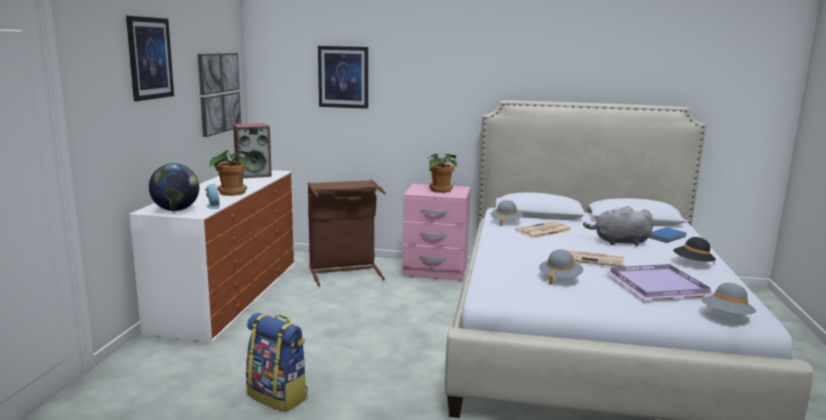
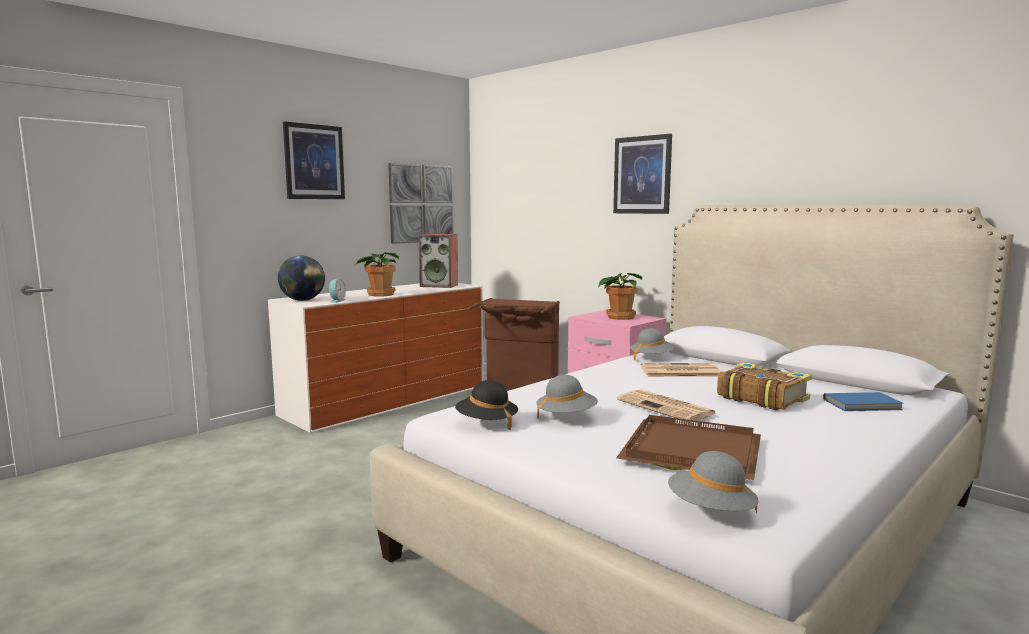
camera: 35 degrees right, 5 degrees down
(278, 396) = (281, 488): backpack -> none
(343, 77) = (545, 187): picture -> picture (642, 175)
(619, 242) = (761, 398): grey plush toy -> book
(655, 285) = (689, 450): purple tray -> brown tray
(692, 264) = (825, 441): black hat -> black hat (486, 423)

